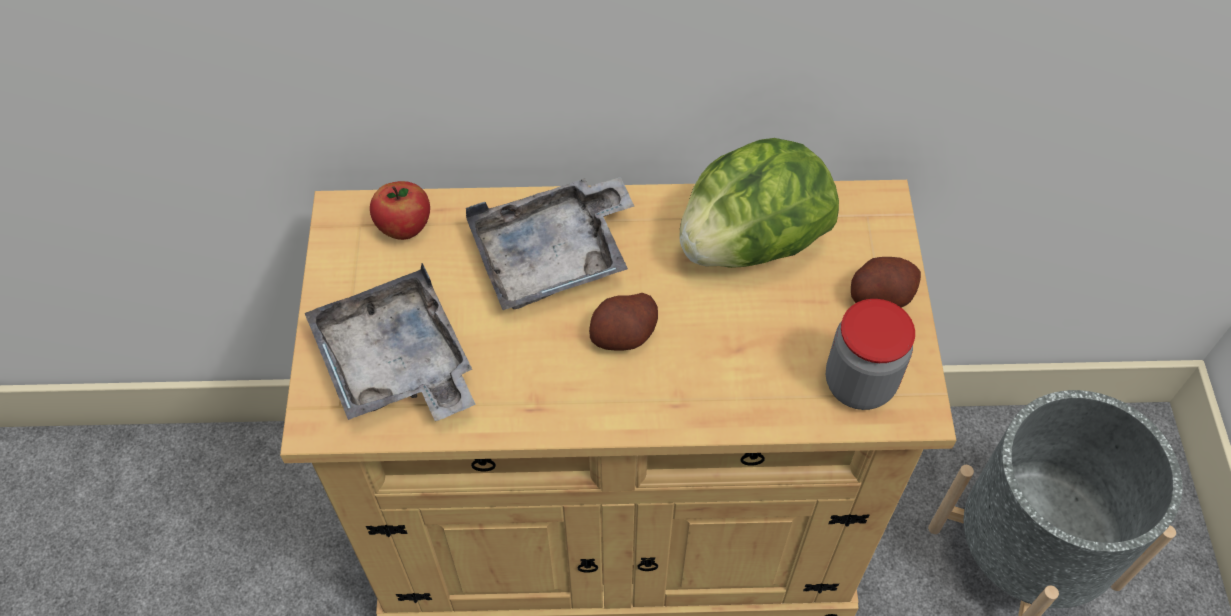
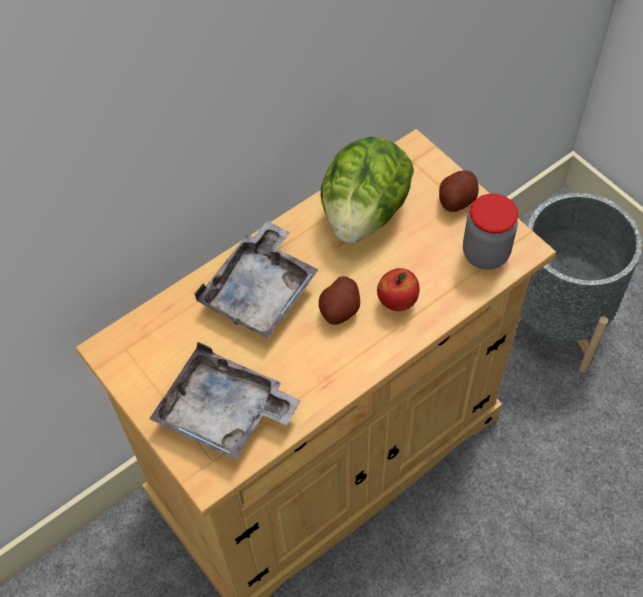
camera: 35 degrees left, 0 degrees up
(404, 227) = (155, 332): apple -> apple (397, 301)

